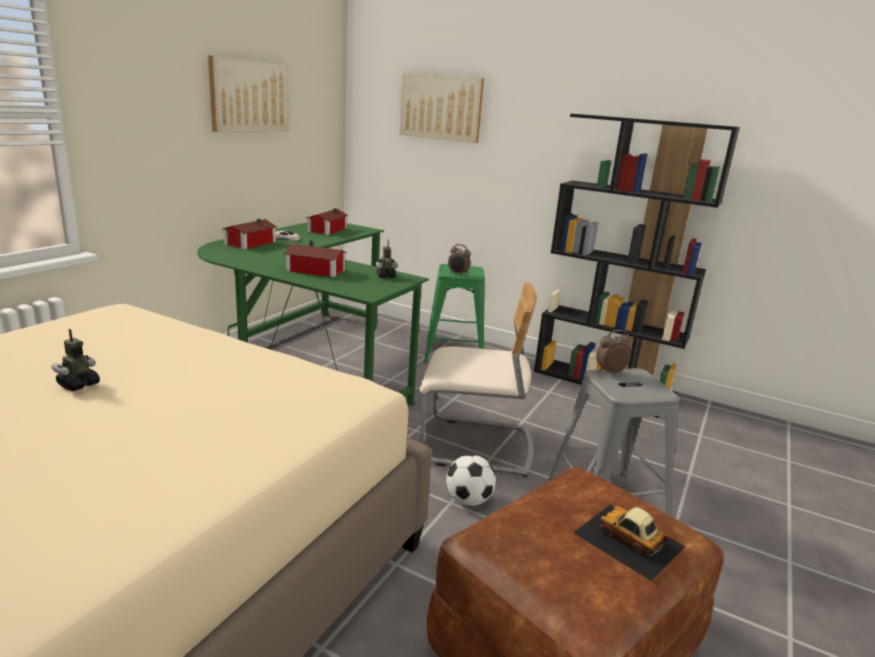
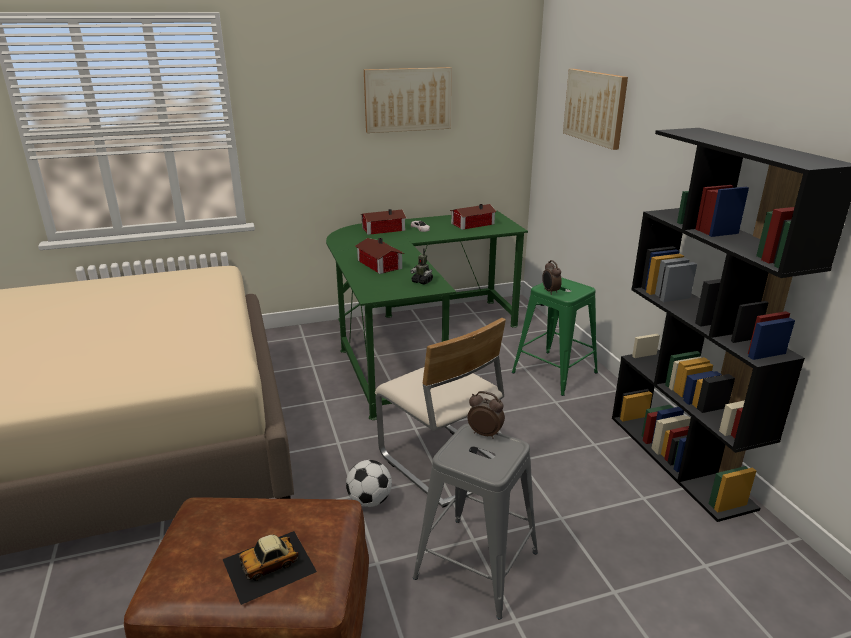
camera: 45 degrees right, 5 degrees up
(78, 385) = (119, 316): toy robot -> none
(629, 540) = (269, 565): toy car -> toy car turned 120 degrees counterclockwise

